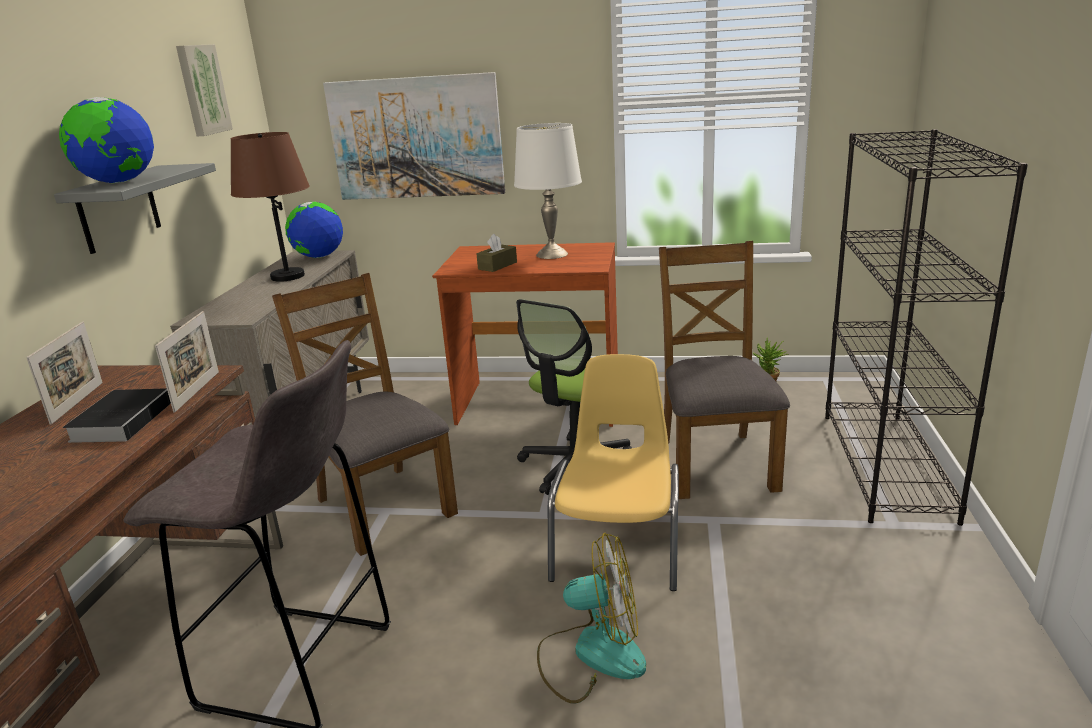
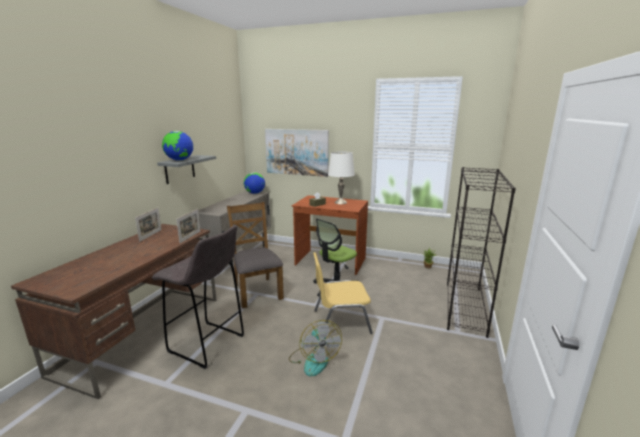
camera: 10 degrees right, 5 degrees down
(123, 420) = (162, 243): book -> none
(202, 90) = (218, 128): picture -> none
(287, 276) = (240, 199): brown table lamp -> none
(591, 654) = (313, 360): fan -> fan turned 60 degrees clockwise
(619, 545) = (340, 321): yellow chair -> yellow chair turned 120 degrees counterclockwise
(715, 463) = (392, 296): brown chair -> none

